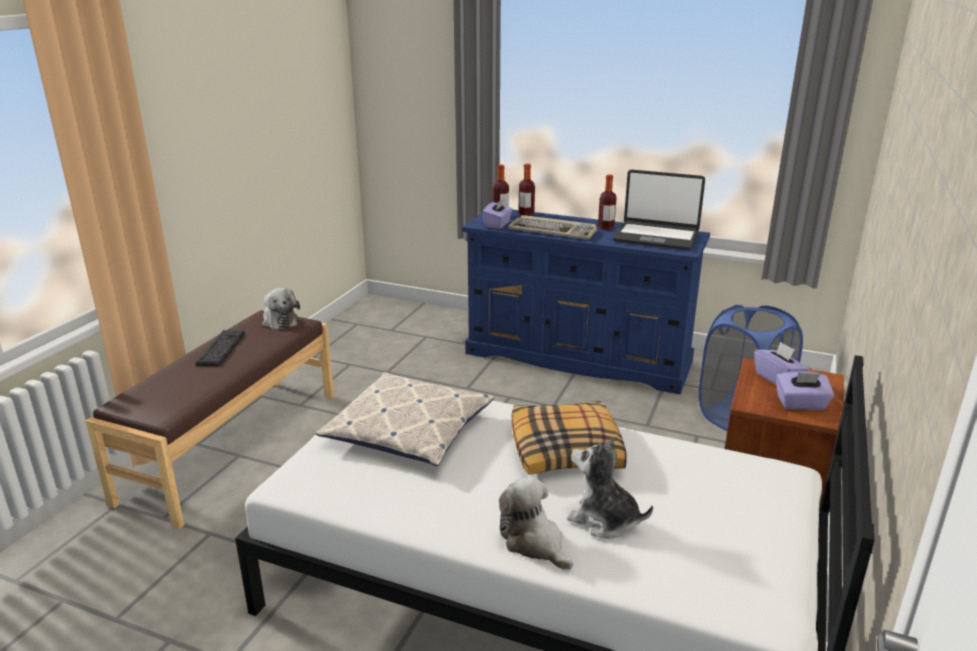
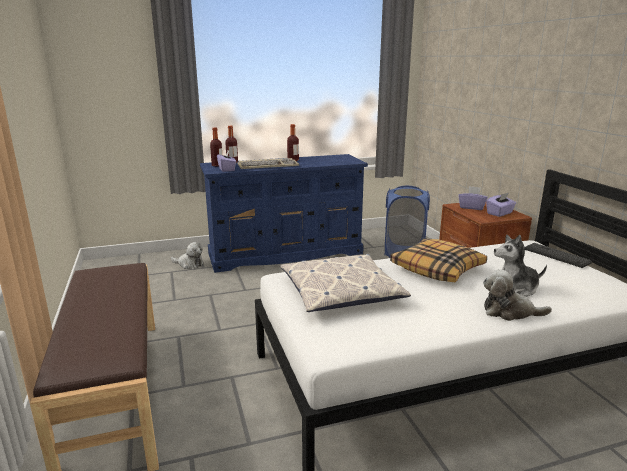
camera: 40 degrees left, 5 degrees down
(221, 348) = (90, 302): keyboard -> keyboard (556, 256)
(279, 320) = (109, 271): plush toy -> plush toy (189, 264)
(656, 237) = (328, 159): laptop -> none

